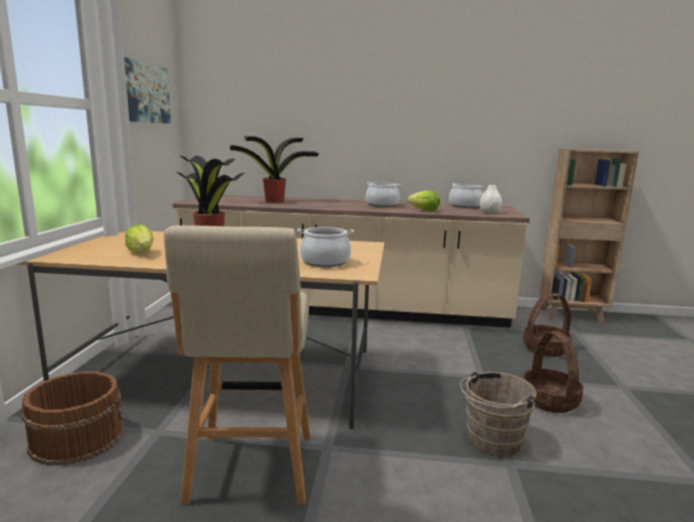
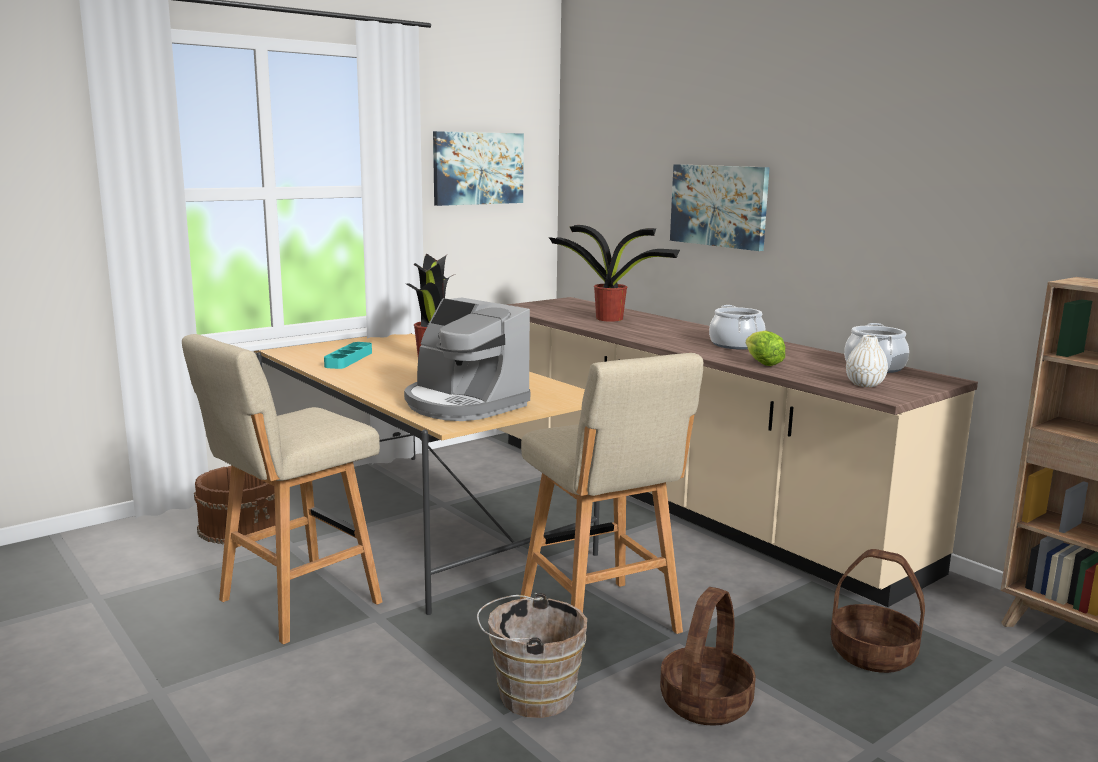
camera: 45 degrees right, 0 degrees up
(142, 253) = (349, 359): lettuce -> turquoise tray
(325, 262) = (463, 404): cooking pot -> coffee machine
(336, 122) = (719, 205): none -> picture
(439, 385) = (601, 622): none -> beige stool

